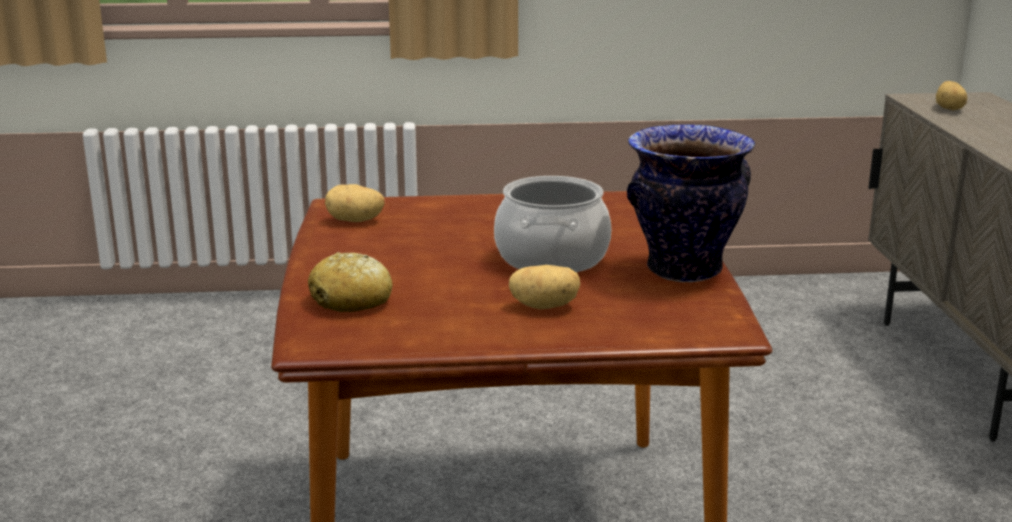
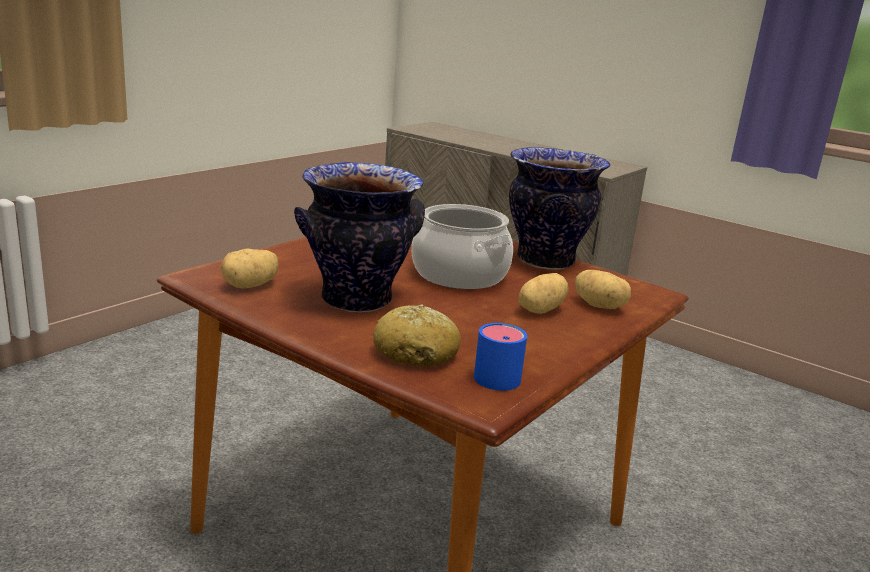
camera: 50 degrees left, 0 degrees up
(372, 334) = (499, 373): none -> blue mug
(405, 253) = (357, 301): none -> vase
(949, 109) = (440, 133): potato -> potato (600, 306)

